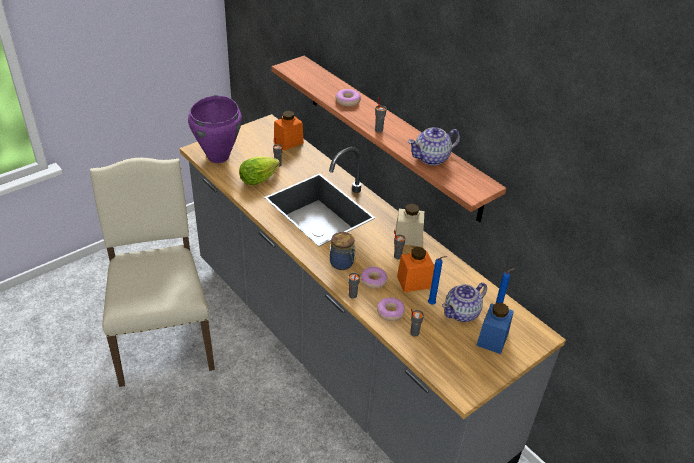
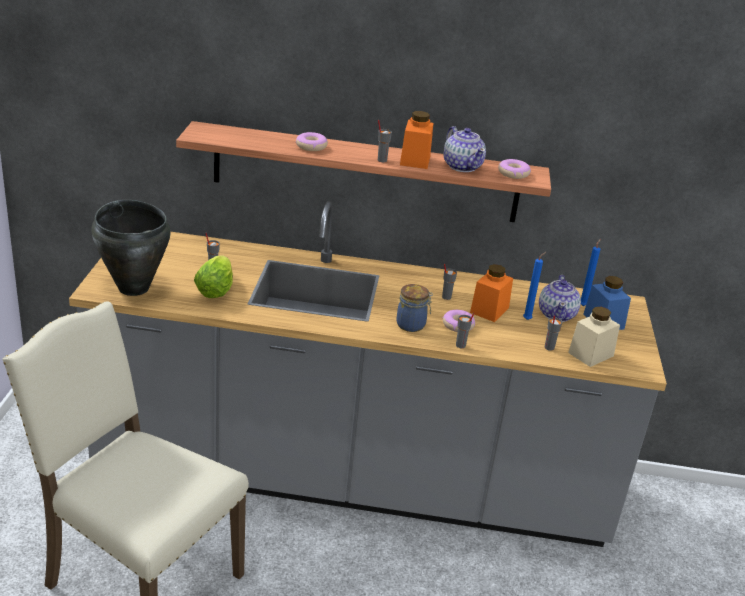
camera: 45 degrees left, 10 degrees down
(219, 157) = (134, 288): purple cooking pot -> black cooking pot
(288, 142) = (190, 244): orange jar -> orange jar (415, 160)
(390, 312) = (508, 342): donut -> donut (513, 174)
(408, 238) = (431, 278): beige jar -> beige jar (590, 354)
(432, 158) = (462, 166): teapot -> teapot turned 45 degrees counterclockwise

